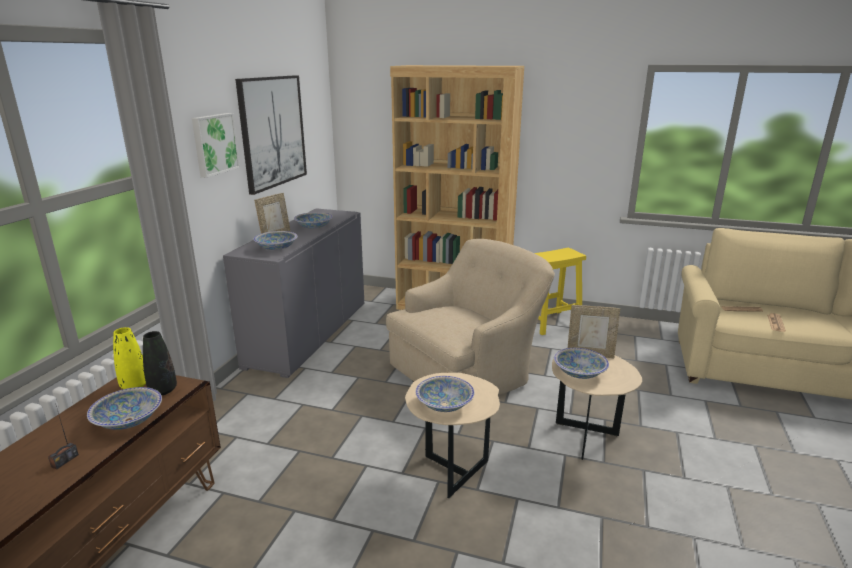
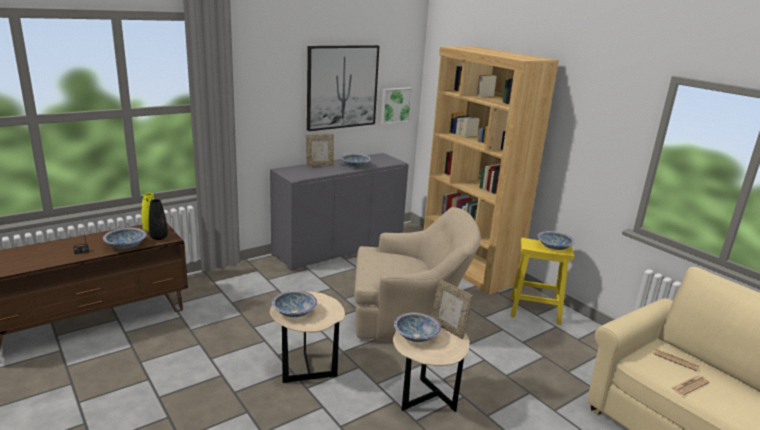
camera: 35 degrees right, 0 degrees up
(214, 144) = (277, 90): picture -> picture (395, 105)
(276, 248) = (306, 173): bowl -> bowl (554, 247)

